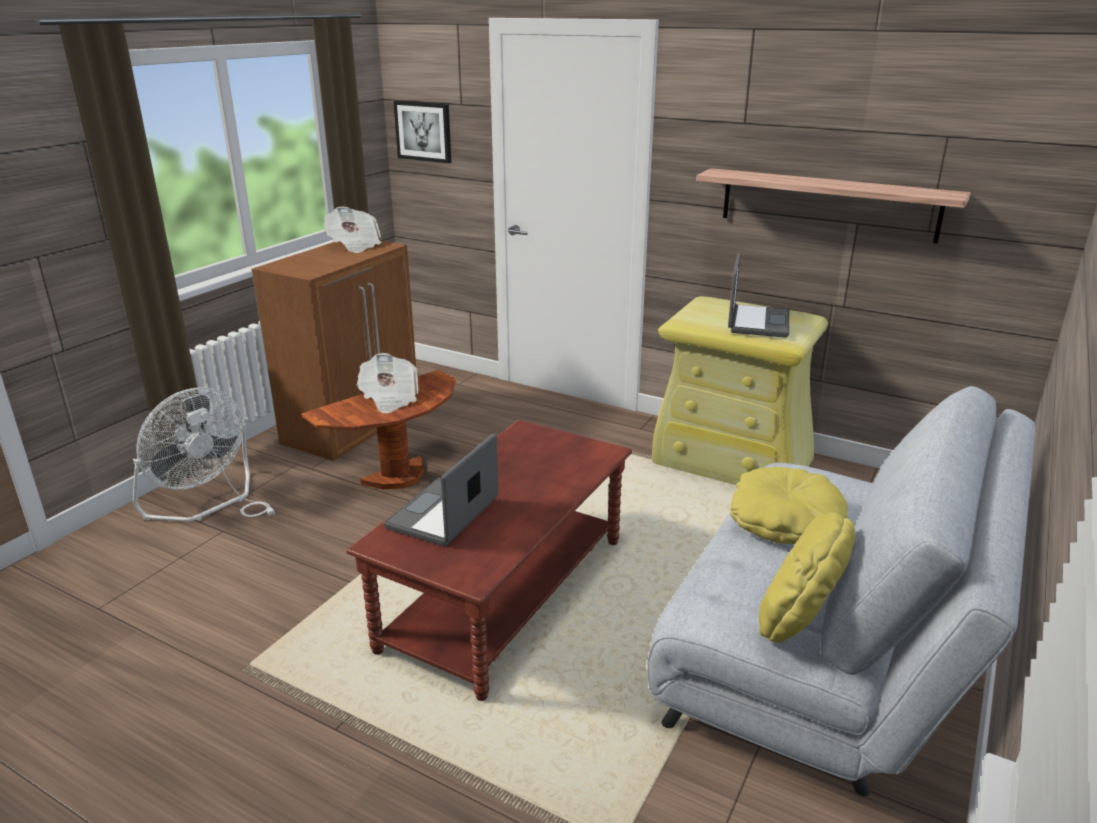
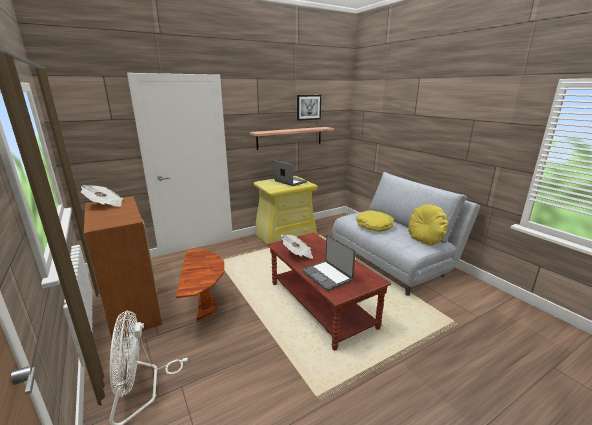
camera: 60 degrees left, 5 degrees down
(389, 399) = (199, 268): newspaper -> newspaper (297, 254)
(424, 131) = (85, 137): picture -> picture (308, 107)

